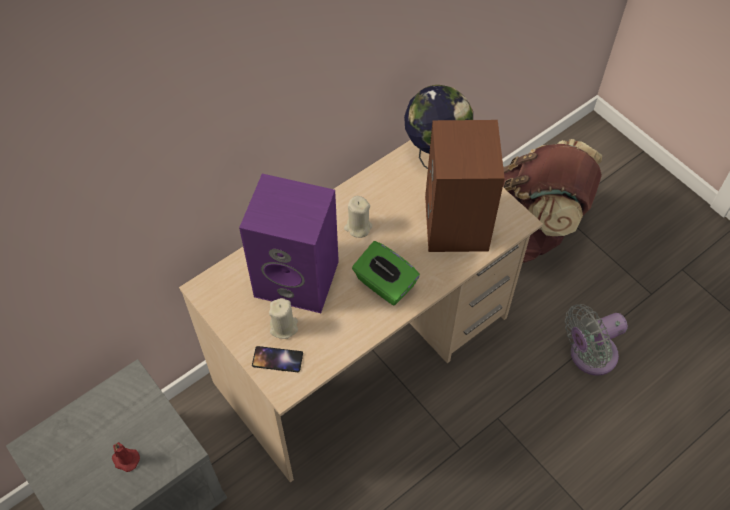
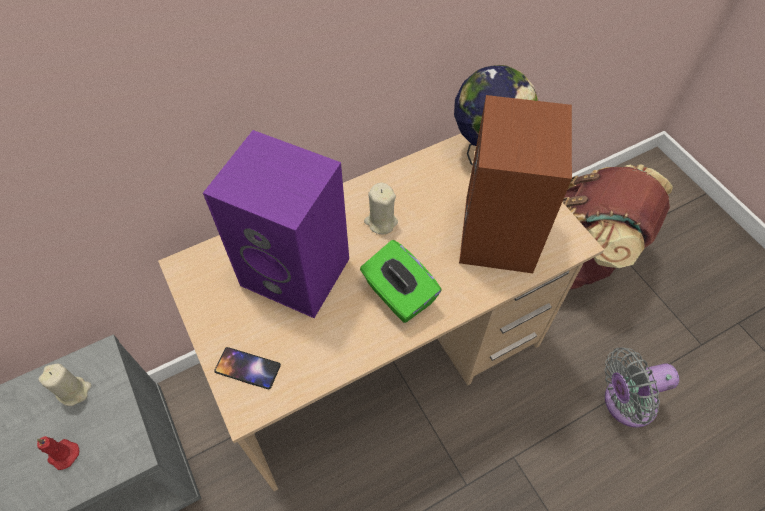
camera: 10 degrees right, 0 degrees up
(284, 327) = (266, 328): beige candle -> beige candle (74, 391)

